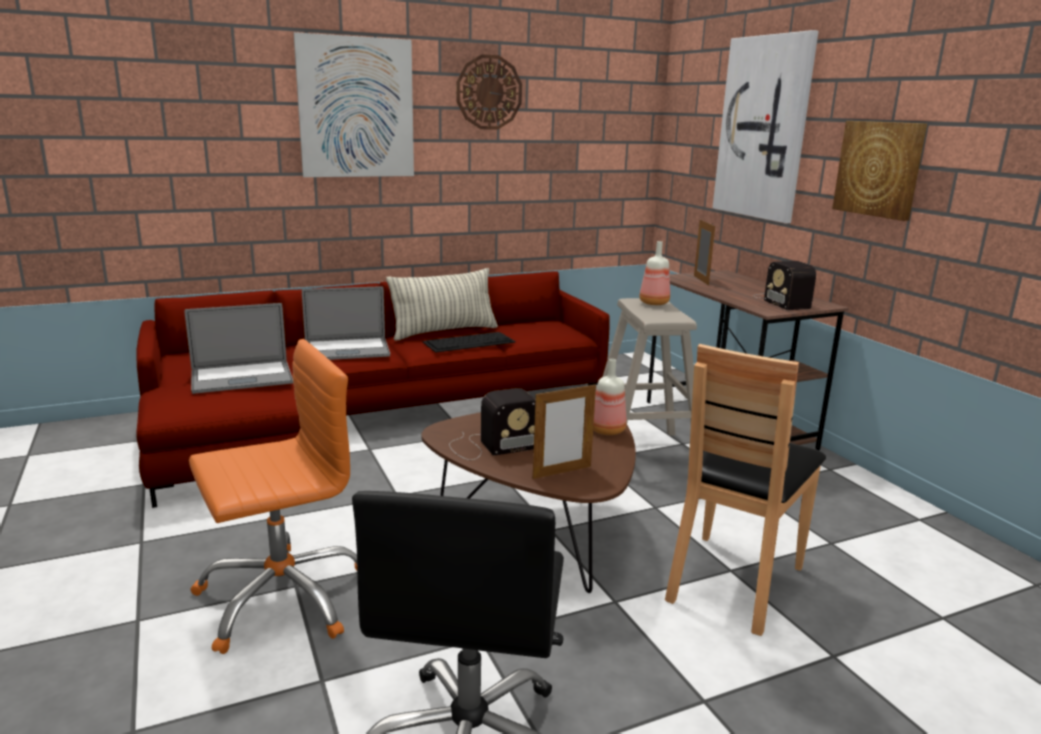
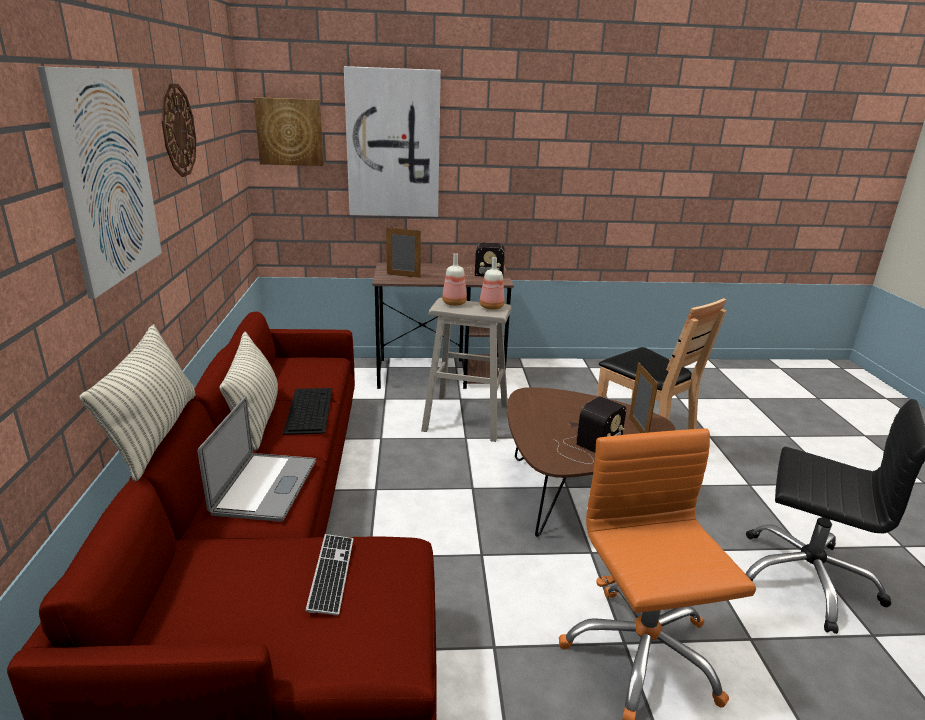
camera: 70 degrees left, 5 degrees up
(242, 378) = (331, 574): laptop -> keyboard
(325, 284) = (155, 434): none -> pillow
(490, 446) = (587, 446): radio -> radio turned 45 degrees clockwise
(606, 430) = (571, 398): bottle -> bottle (491, 307)
(879, 169) = (510, 170): picture -> picture (290, 132)

